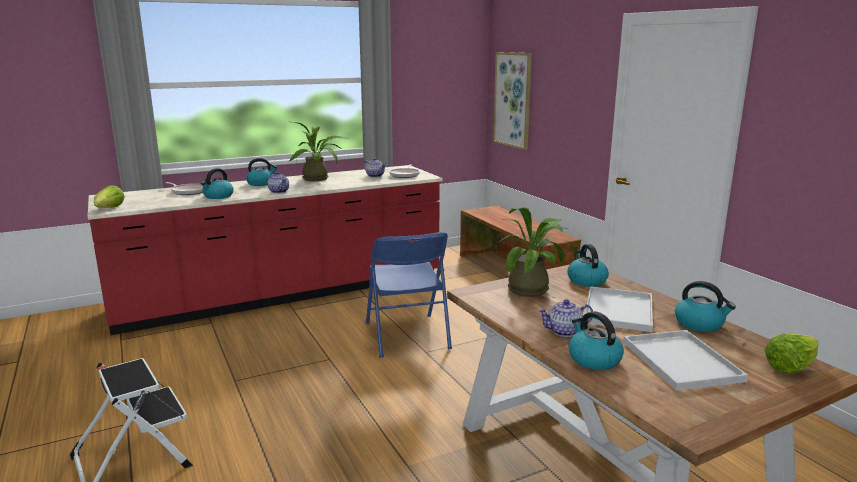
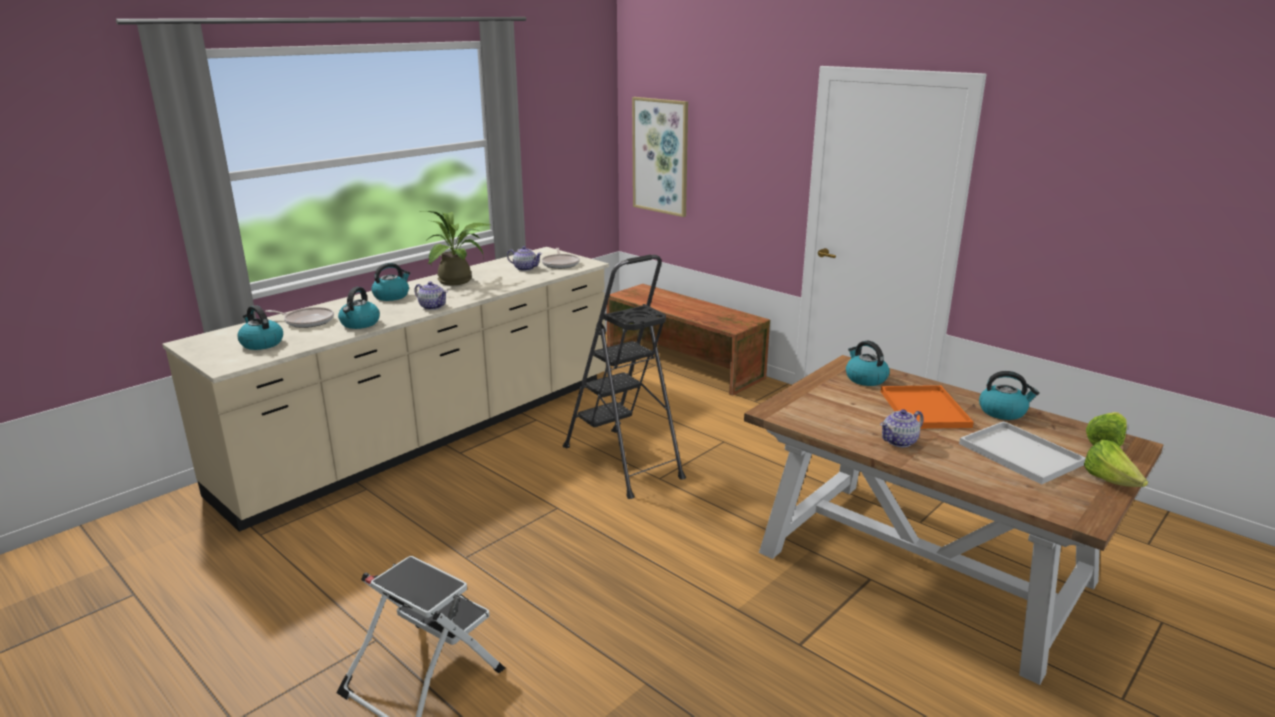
camera: 20 degrees left, 5 degrees up
(109, 209) = (231, 363): lettuce -> lettuce (1110, 481)
(284, 294) = (431, 434): red counter -> beige counter
(406, 335) = (623, 462): blue chair -> step ladder
(532, 289) = (825, 397): potted plant -> none
(593, 359) = (950, 466): kettle -> kettle (261, 343)
(619, 311) = (926, 409): white tray -> orange tray

